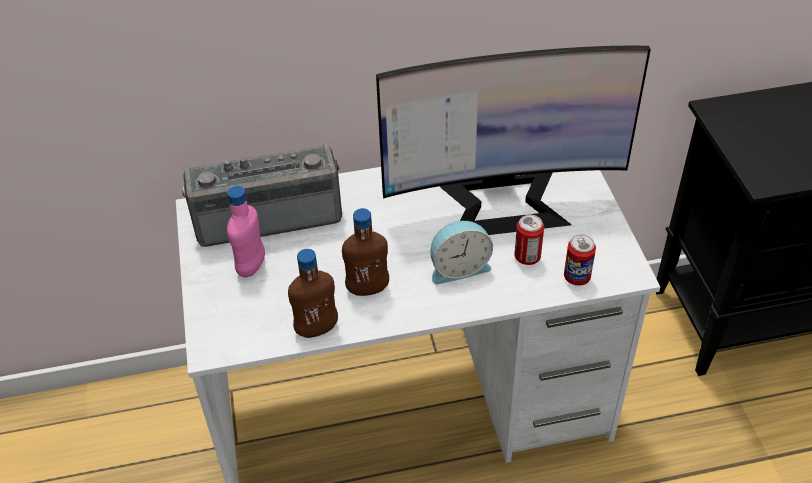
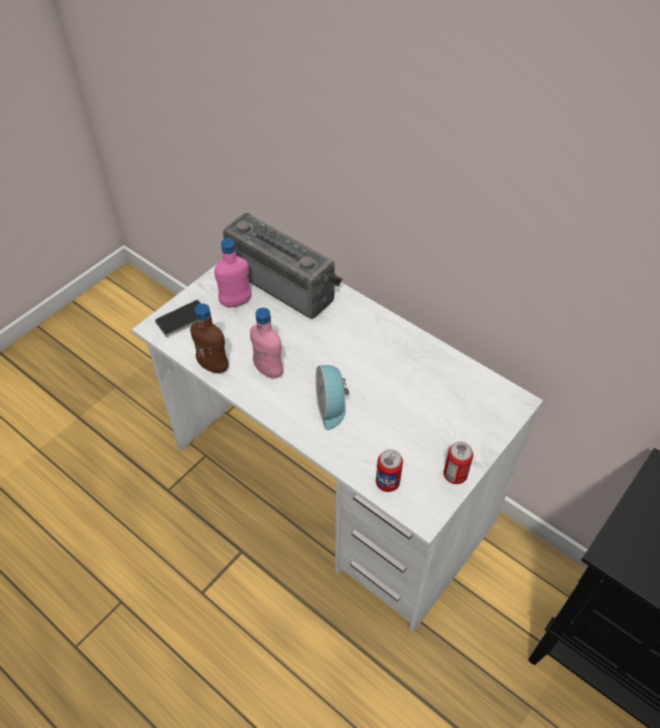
camera: 50 degrees right, 5 degrees up
(225, 321) = (182, 319): none -> phone
(368, 289) = (268, 370): brown bottle -> pink bottle
(458, 267) = (332, 407): alarm clock -> alarm clock turned 45 degrees clockwise
(503, 204) = (417, 395): monitor -> none
(527, 257) = (379, 440): can -> can (455, 475)

